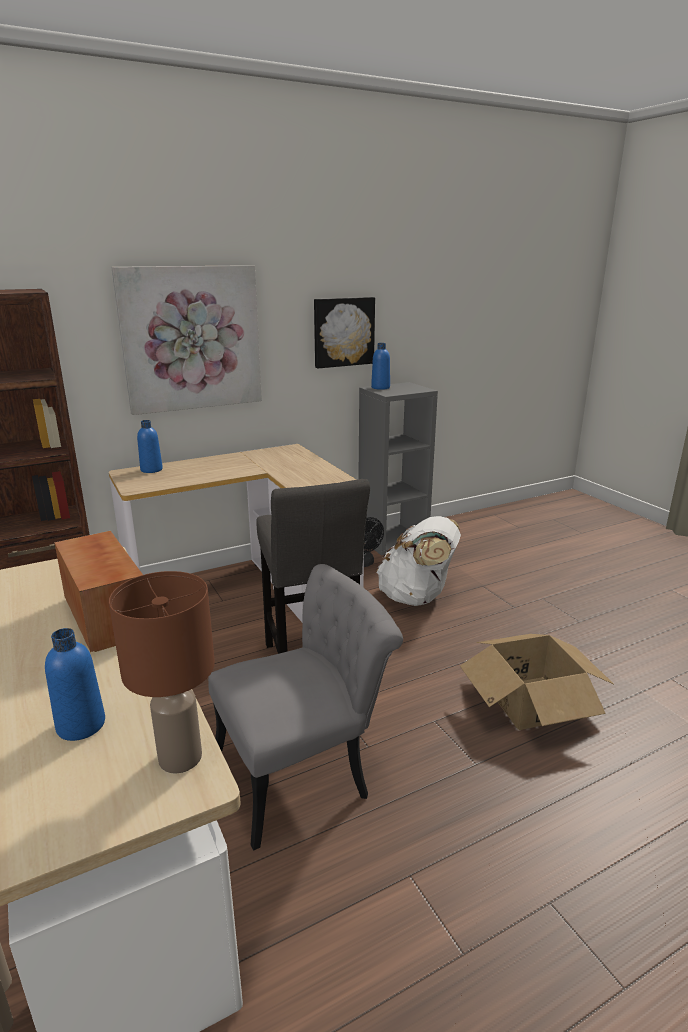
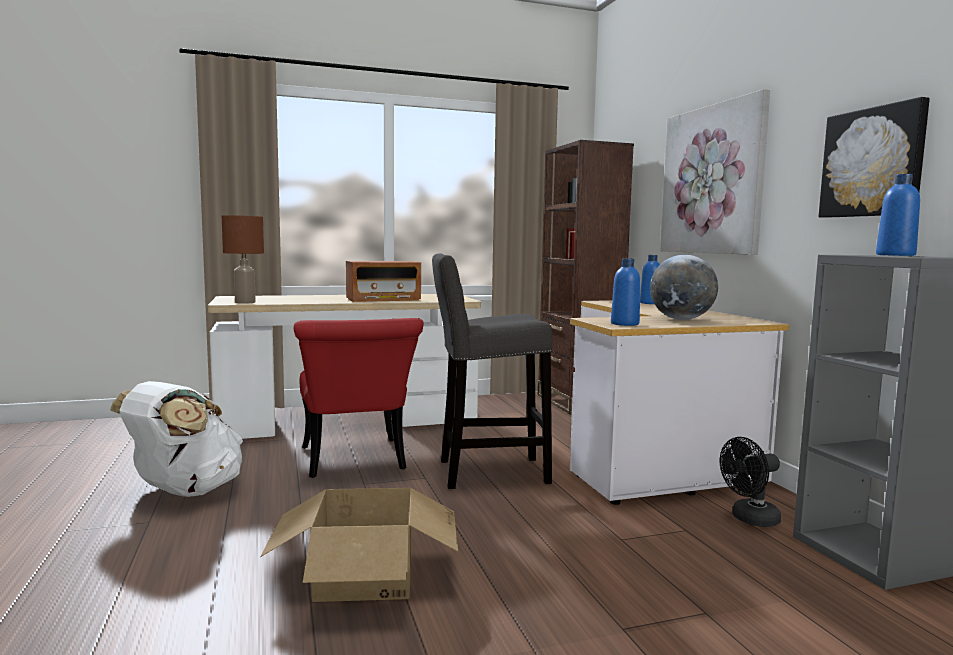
camera: 100 degrees right, 15 degrees down
(81, 725) = (289, 298): blue bottle -> blue bottle (624, 324)
(291, 466) = (681, 319): none -> globe
(305, 772) = (355, 462): grey chair -> red chair
(417, 597) = (646, 544): white backpack -> white backpack (185, 491)

